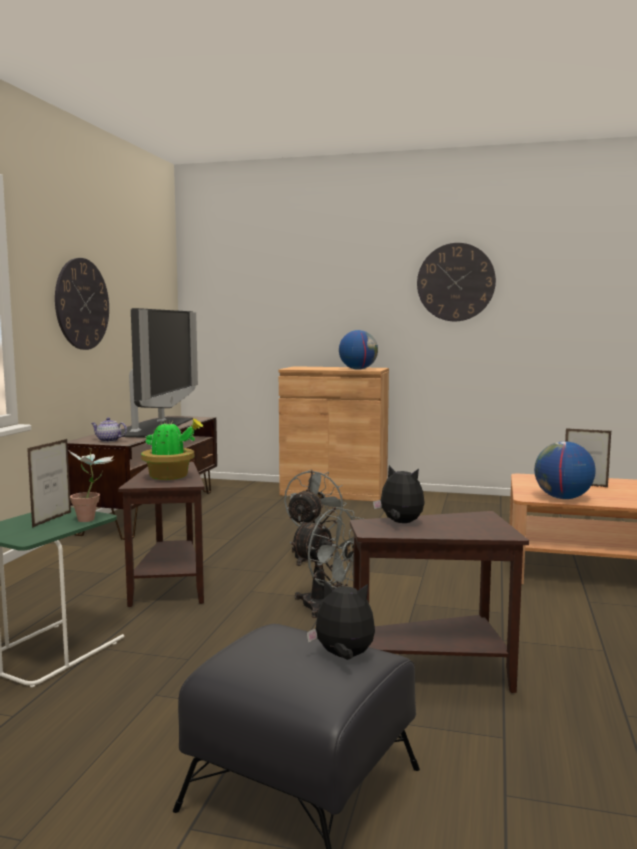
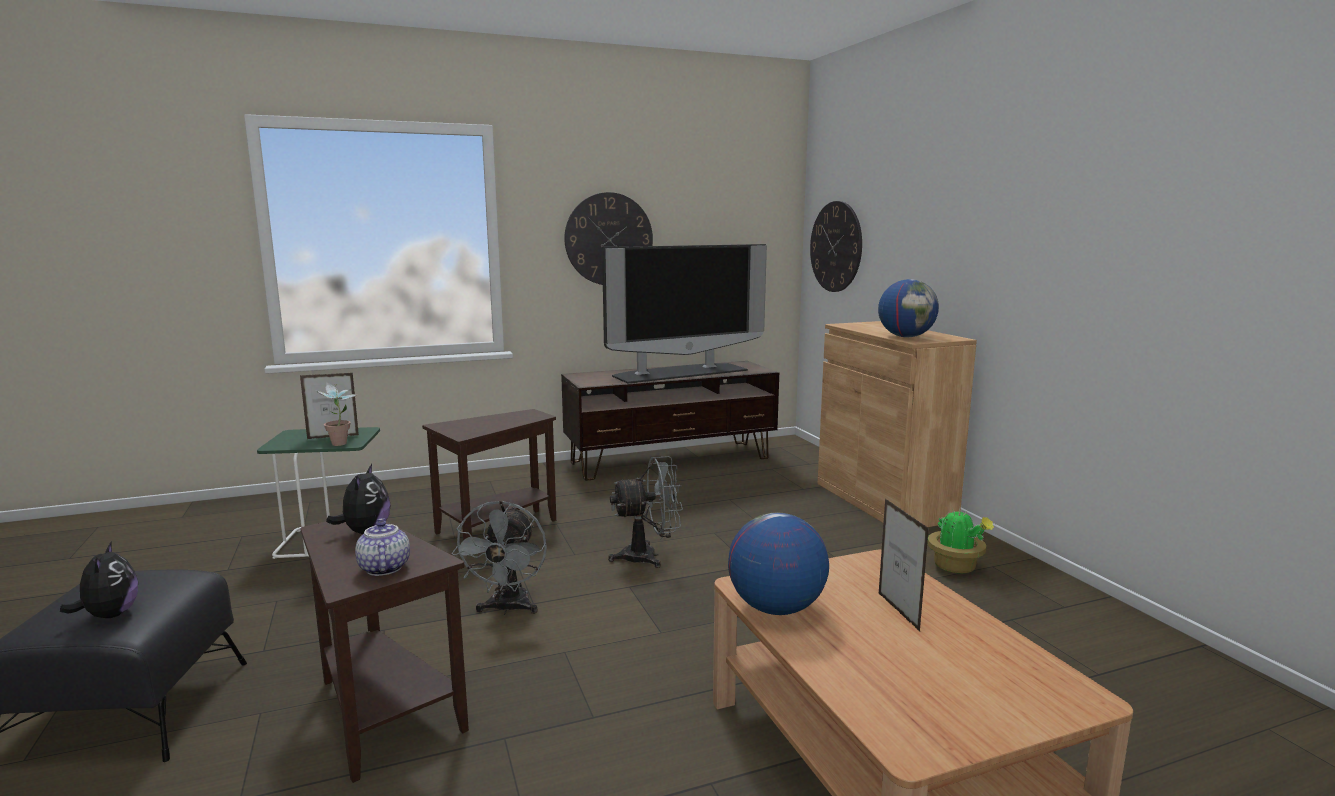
camera: 55 degrees right, 5 degrees up
(108, 441) = (589, 379): teapot -> teapot (383, 568)
(170, 477) = (479, 426): potted plant -> potted plant (956, 567)
(455, 282) = (1081, 204): wall clock -> wall clock (836, 247)

